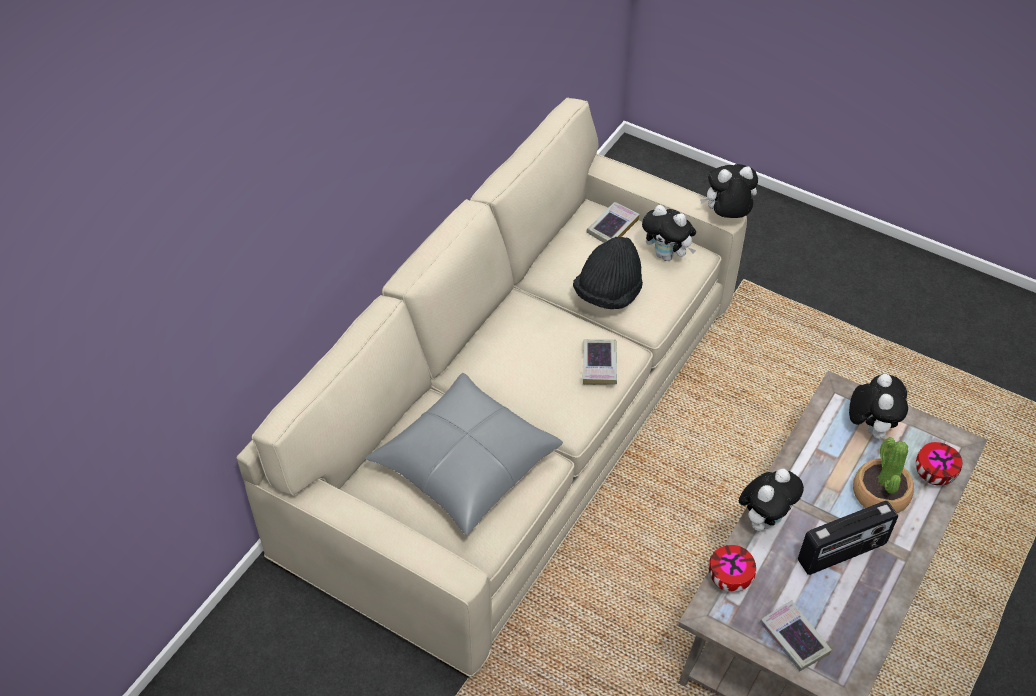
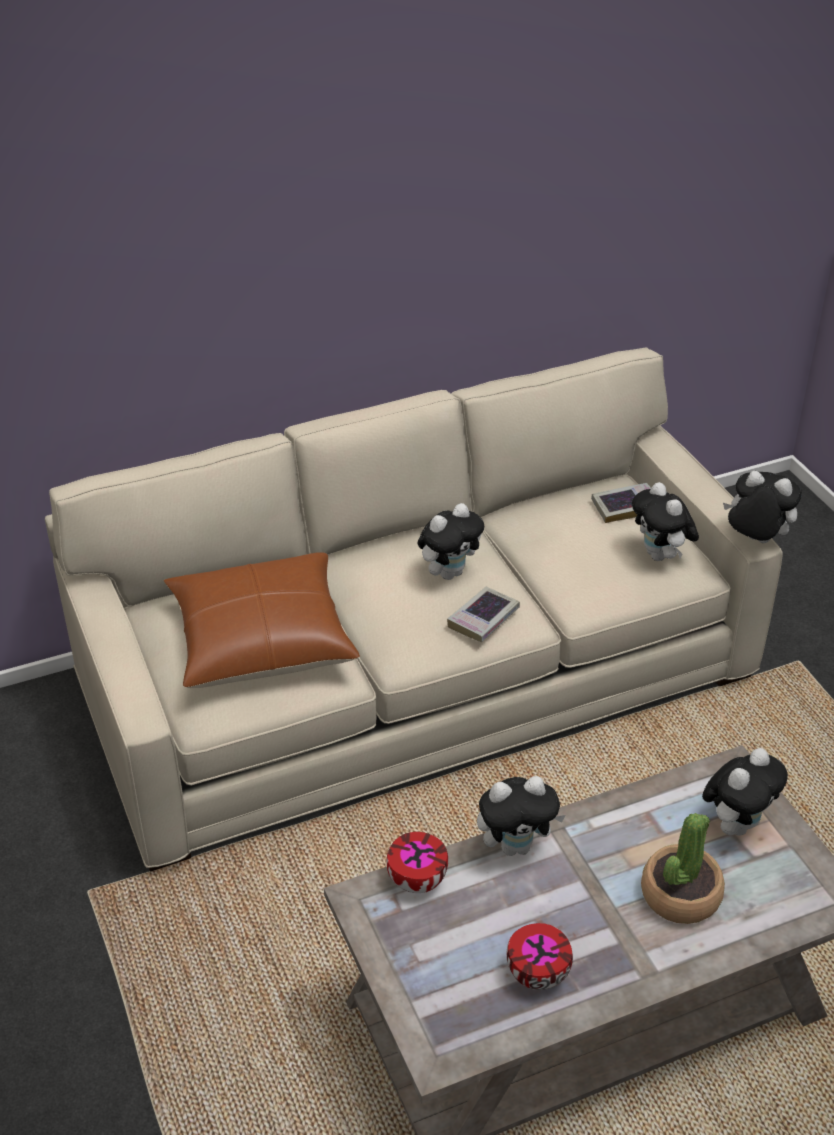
camera: 35 degrees right, 10 degrees down
(465, 464) = (261, 639): grey pillow -> brown pillow
(544, 340) = (449, 572): none -> plush toy
(608, 293) = (559, 562): black hat -> none
(794, 639) = (429, 976): book -> none
(842, 553) = (572, 927): radio -> none
(933, 474) = (769, 910): bowl -> bowl (538, 972)

